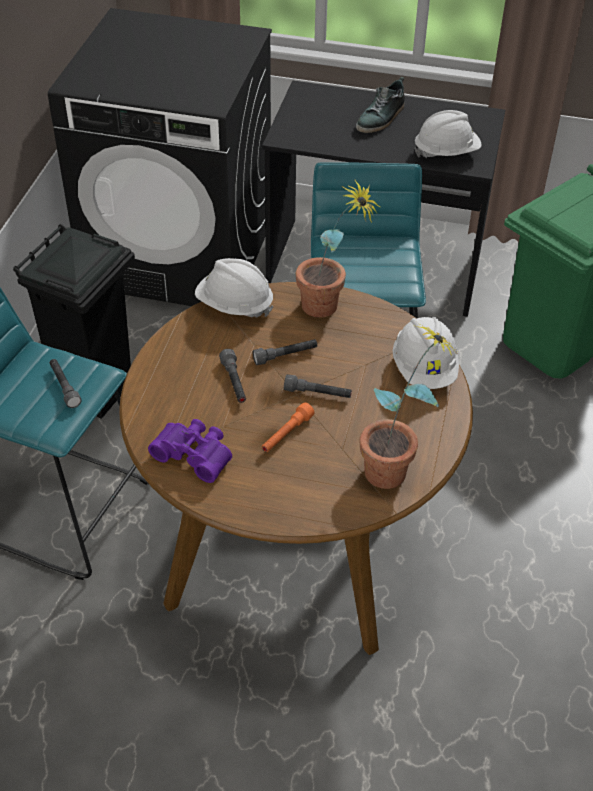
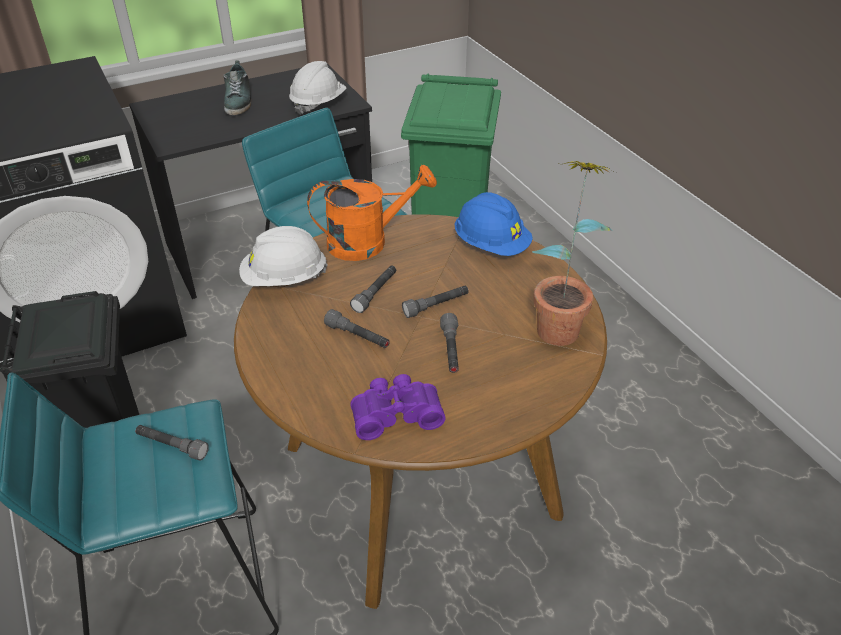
camera: 40 degrees left, 5 degrees down
(286, 434) = (450, 350): orange flashlight -> grey flashlight
(330, 309) = (368, 242): potted plant -> orange watering can
(424, 369) = (491, 245): white hard hat -> blue hard hat

